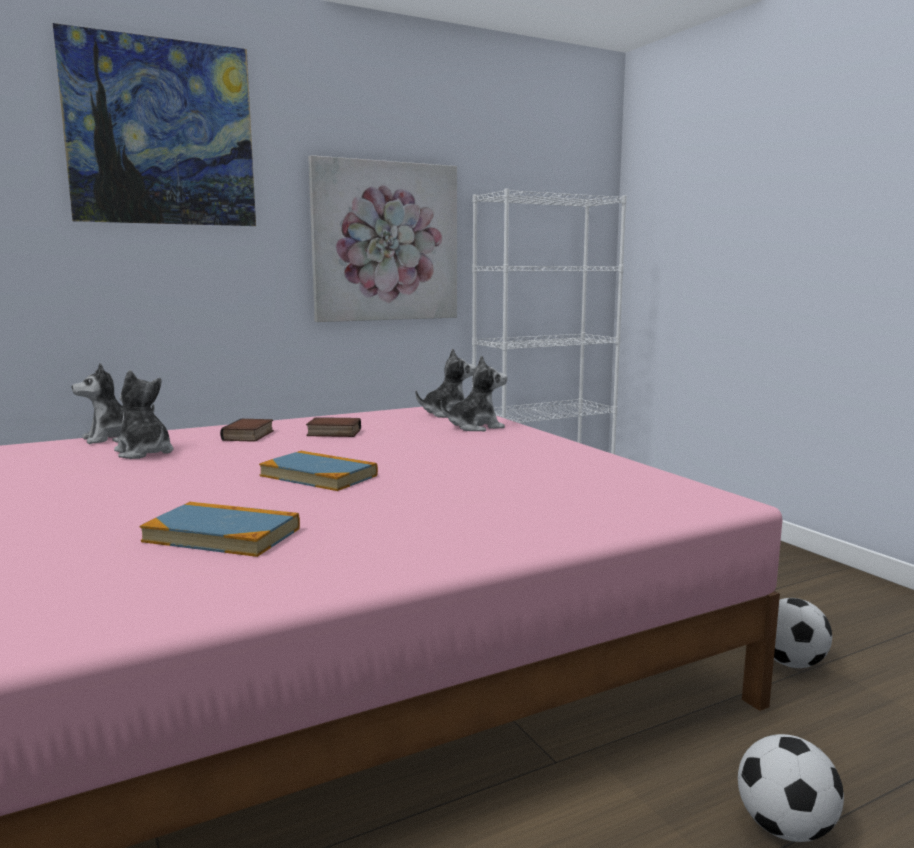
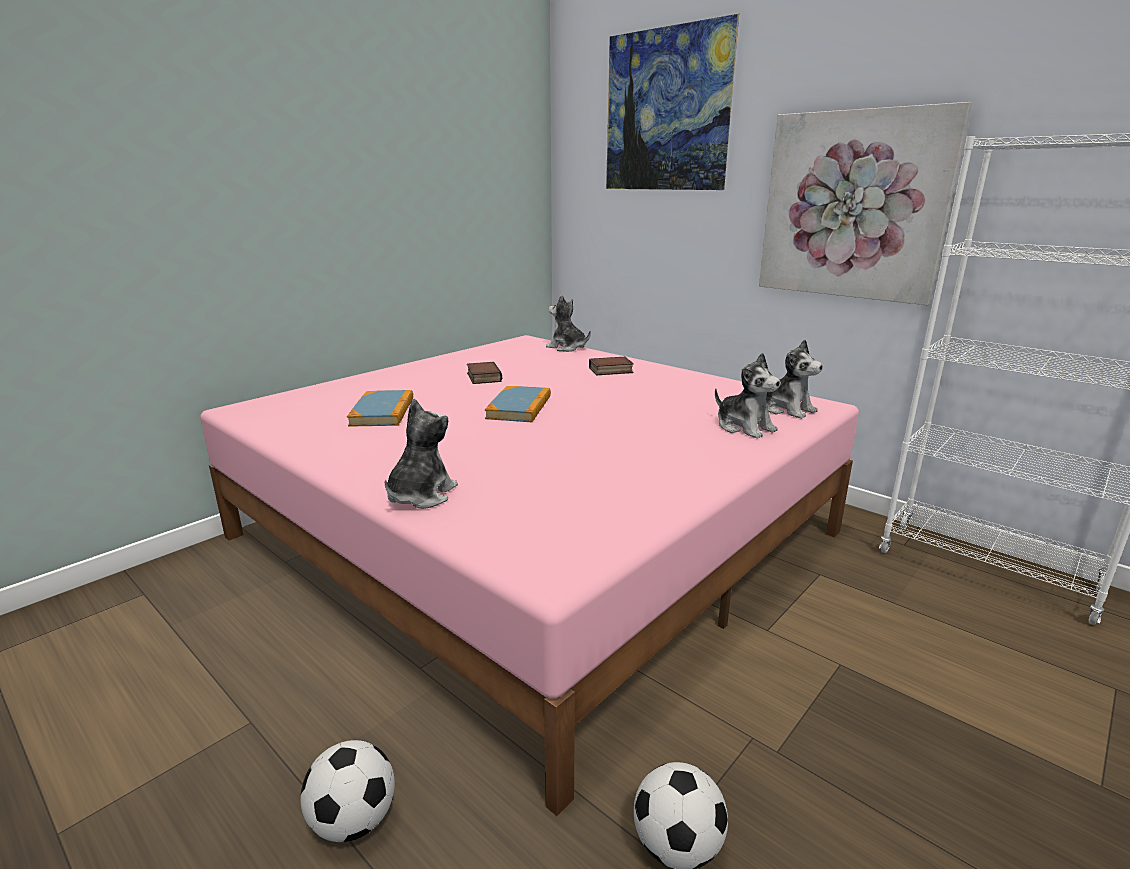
camera: 70 degrees right, 10 degrees up
(144, 453) = (538, 361): plush toy -> plush toy (420, 495)
(333, 433) = (649, 388): book -> book (482, 377)

